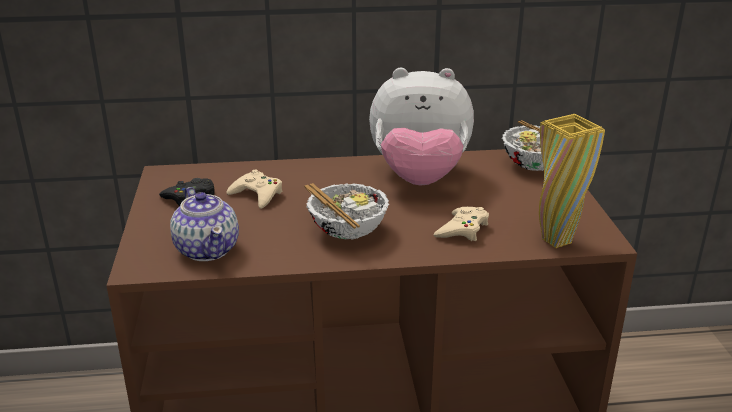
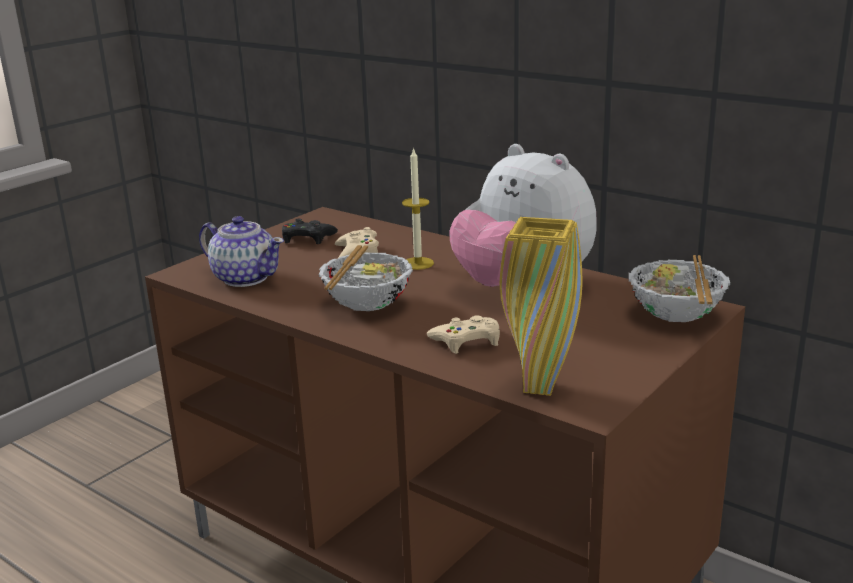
camera: 45 degrees right, 5 degrees down
(207, 249) = (245, 277): teapot -> teapot turned 75 degrees counterclockwise
(320, 187) = (418, 263): none -> candle

